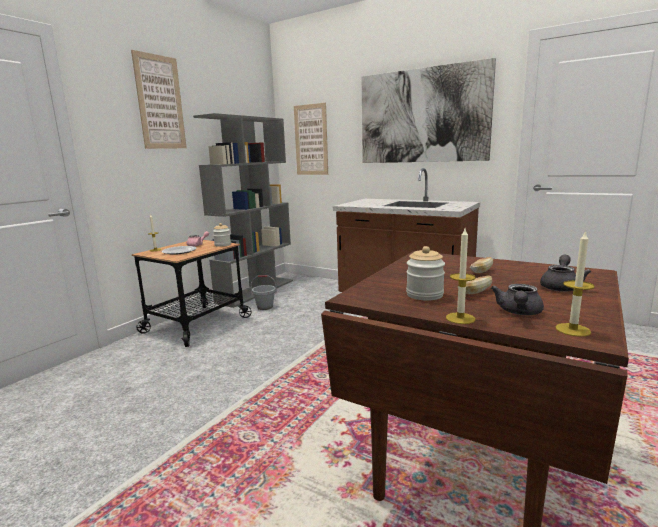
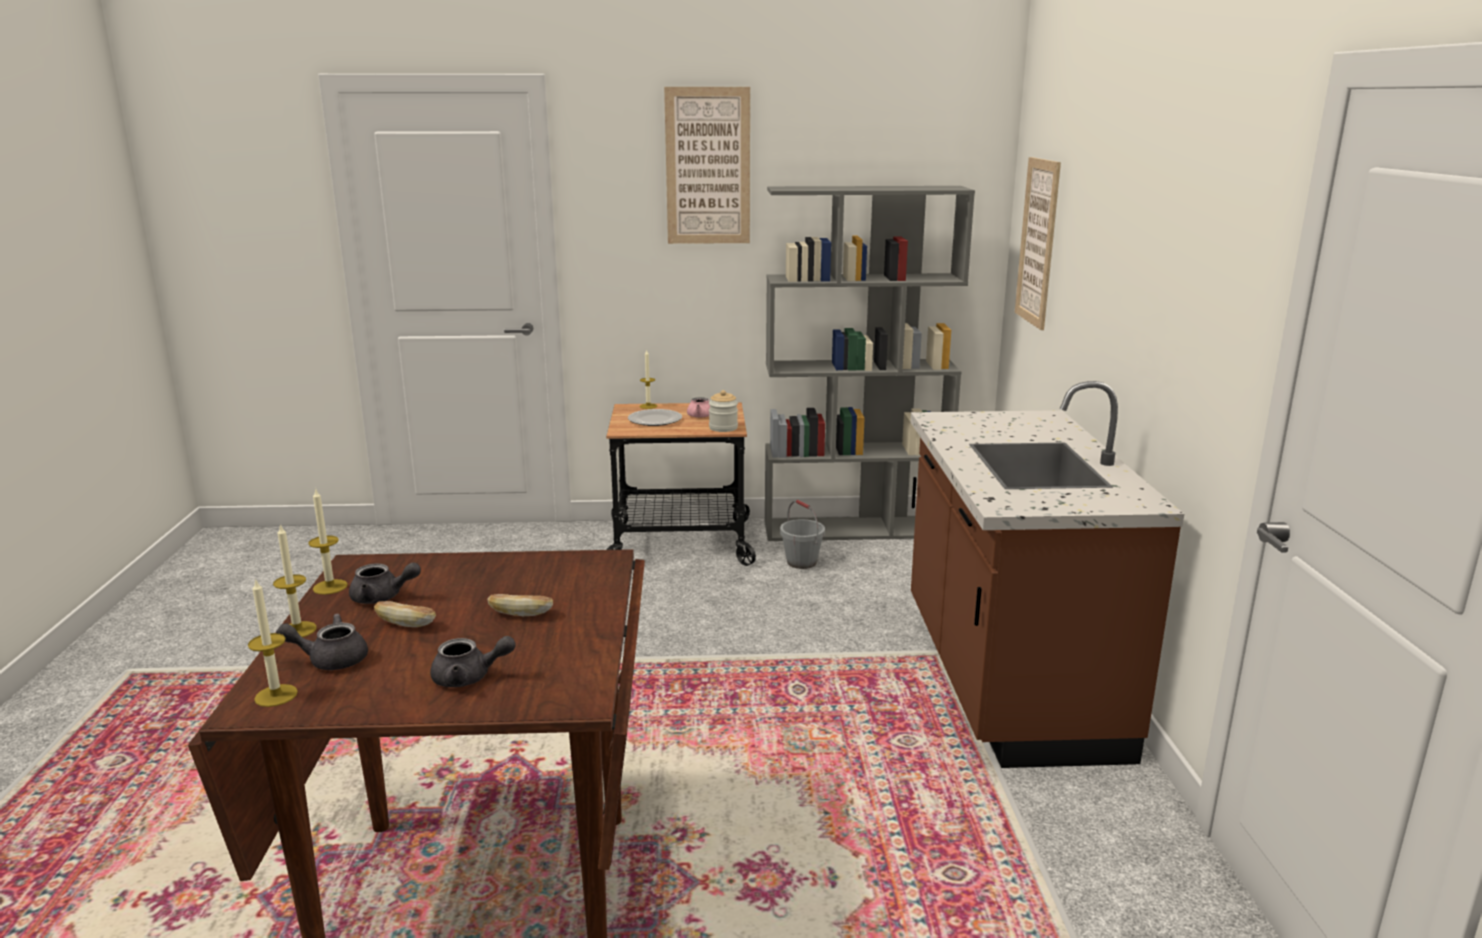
camera: 55 degrees right, 5 degrees up
(388, 305) = (330, 587): none -> candle
(422, 116) = (1157, 244): picture -> none
(424, 295) = (382, 597): jar -> grey teapot

